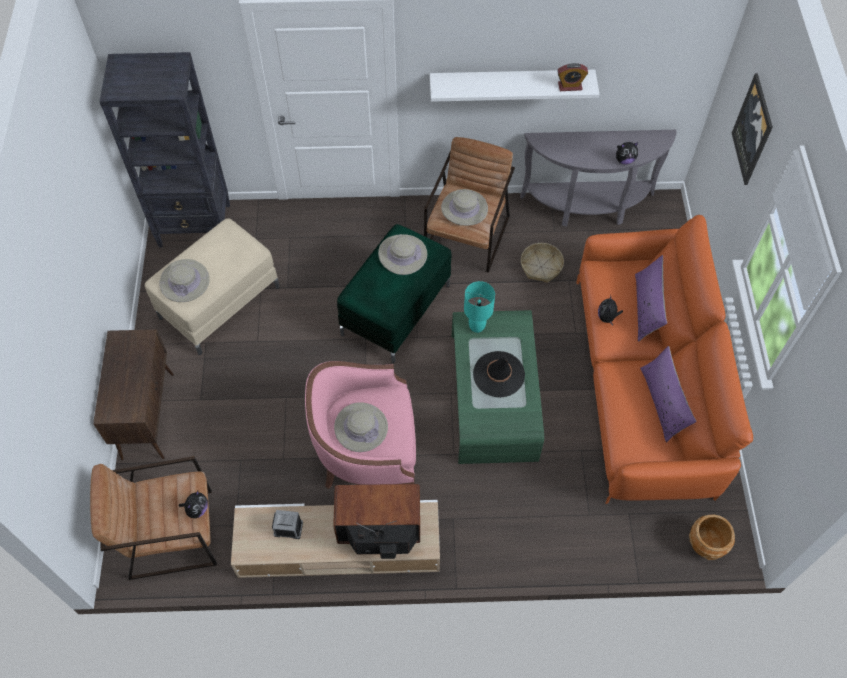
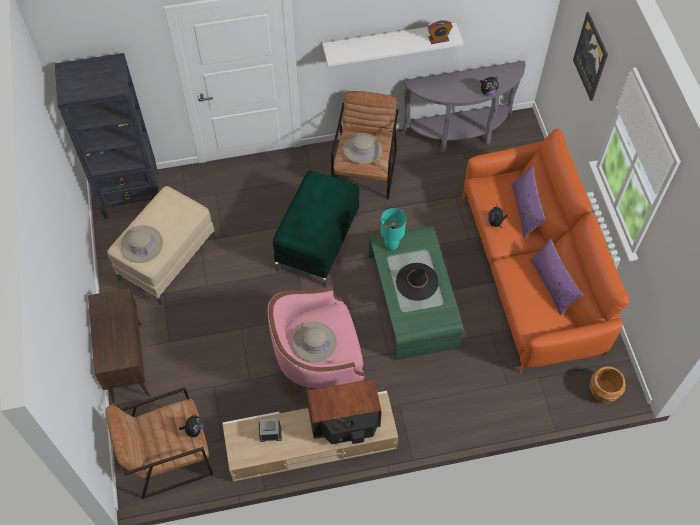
camera: 10 degrees left, 0 degrees up
(402, 254) = (320, 195): beige hat -> none
(541, 266) = (430, 188): basket -> none

